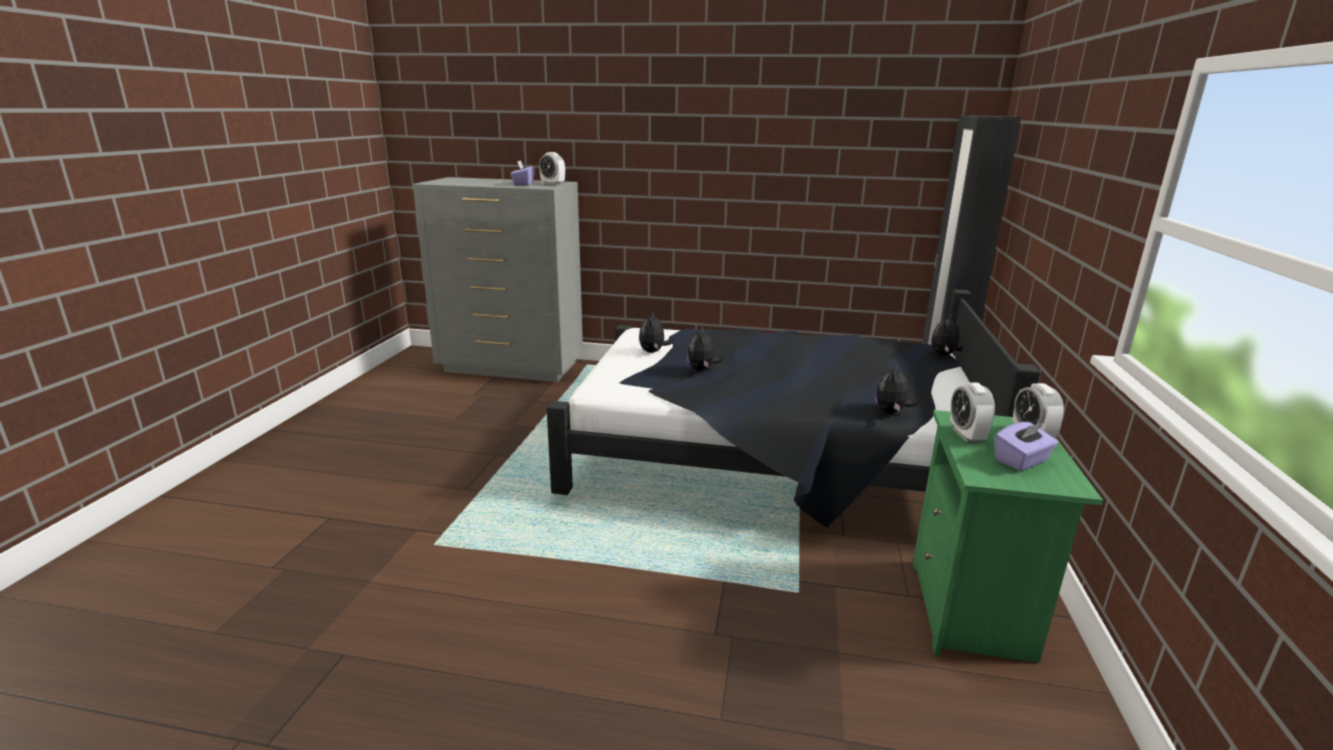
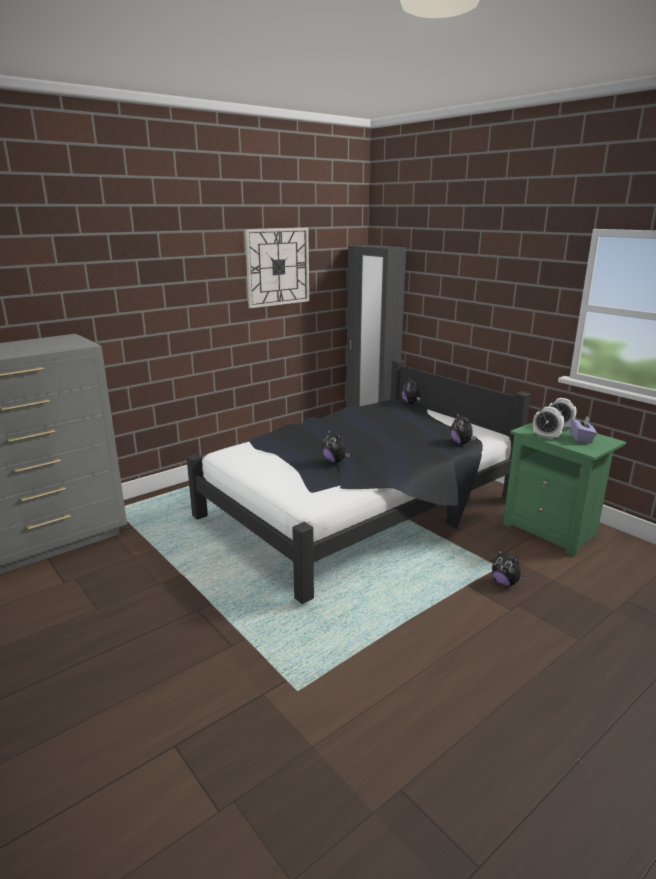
camera: 50 degrees left, 0 degrees up
(523, 184) = (46, 346): purple tissue box -> none
(552, 183) = (68, 340): alarm clock -> none
(653, 352) = (273, 463): plush toy -> plush toy (505, 582)
(831, 137) = (277, 267): none -> wall clock

